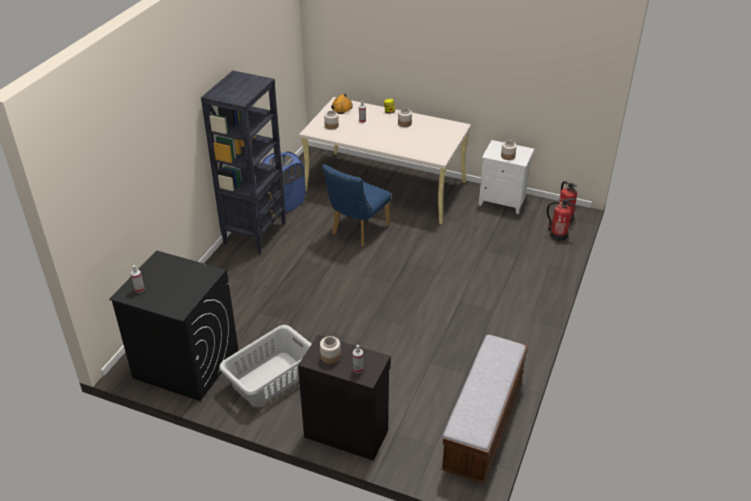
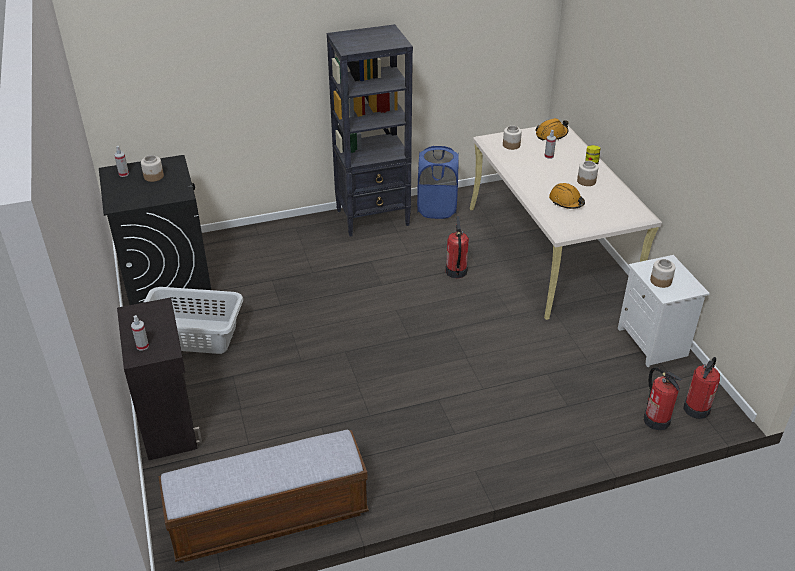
camera: 50 degrees right, 0 degrees up
(330, 356) = (146, 320): jar -> jar (154, 176)
(357, 231) = (456, 272): blue chair -> fire extinguisher
(414, 140) = (566, 201): none -> orange hard hat

